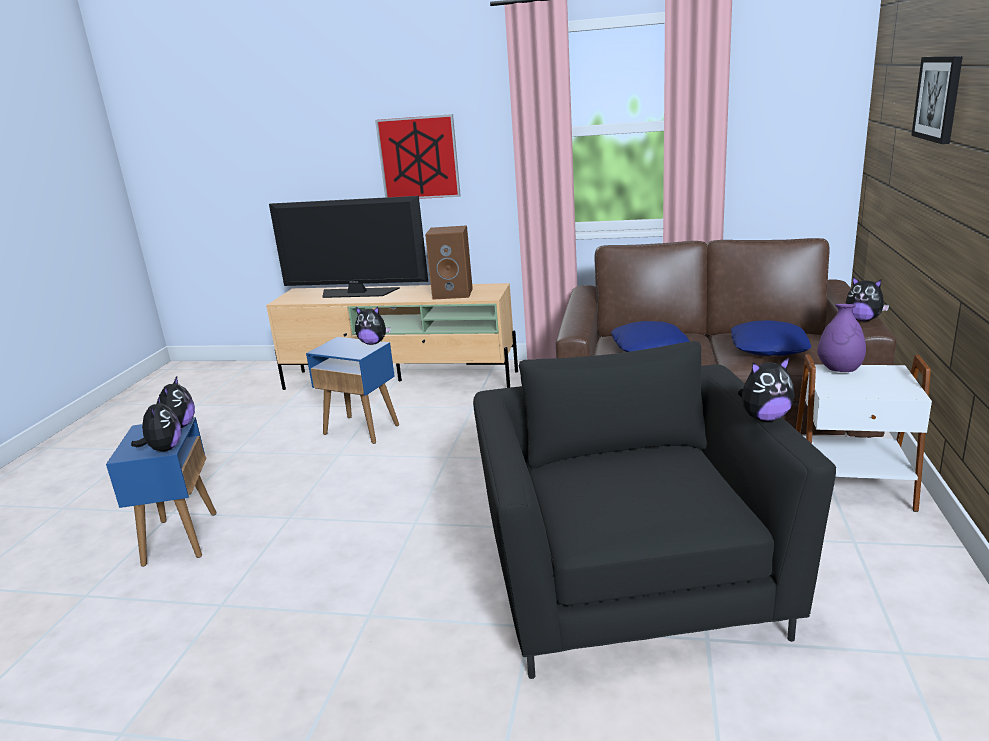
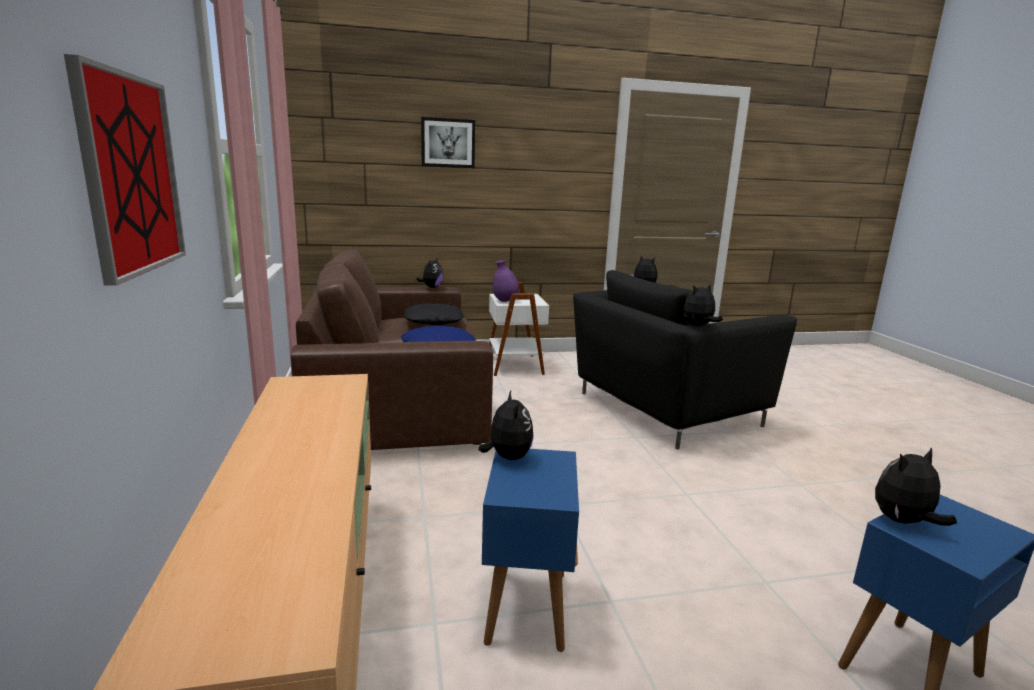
camera: 115 degrees left, 5 degrees down
(164, 449) = (942, 503): plush toy -> plush toy (699, 326)
(357, 293) = (264, 506): television -> none
(454, 293) = (318, 404): brown speaker -> none
(769, 347) = (434, 321): blue pillow -> black pillow

